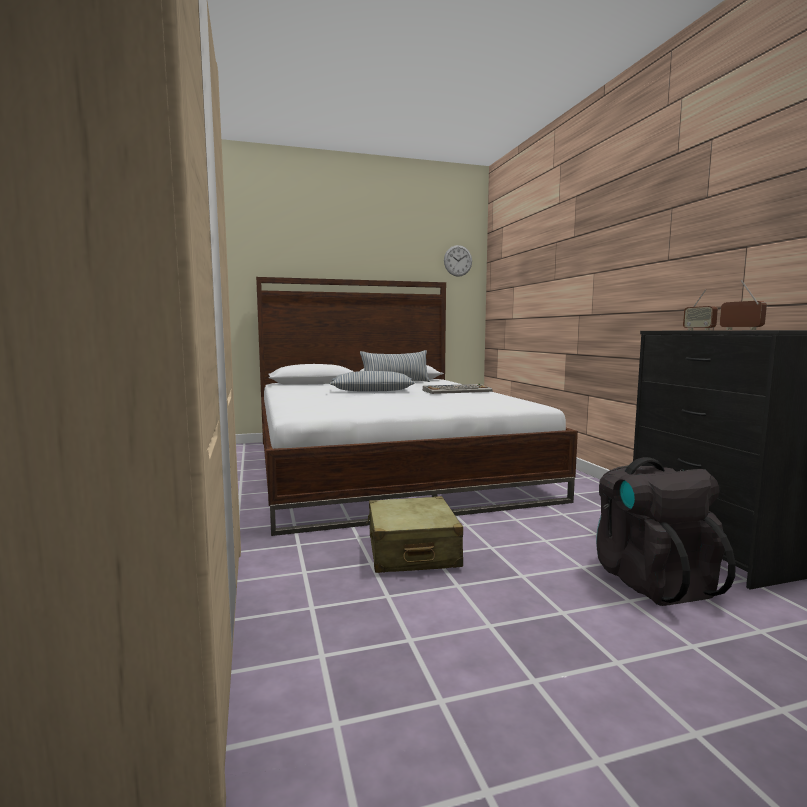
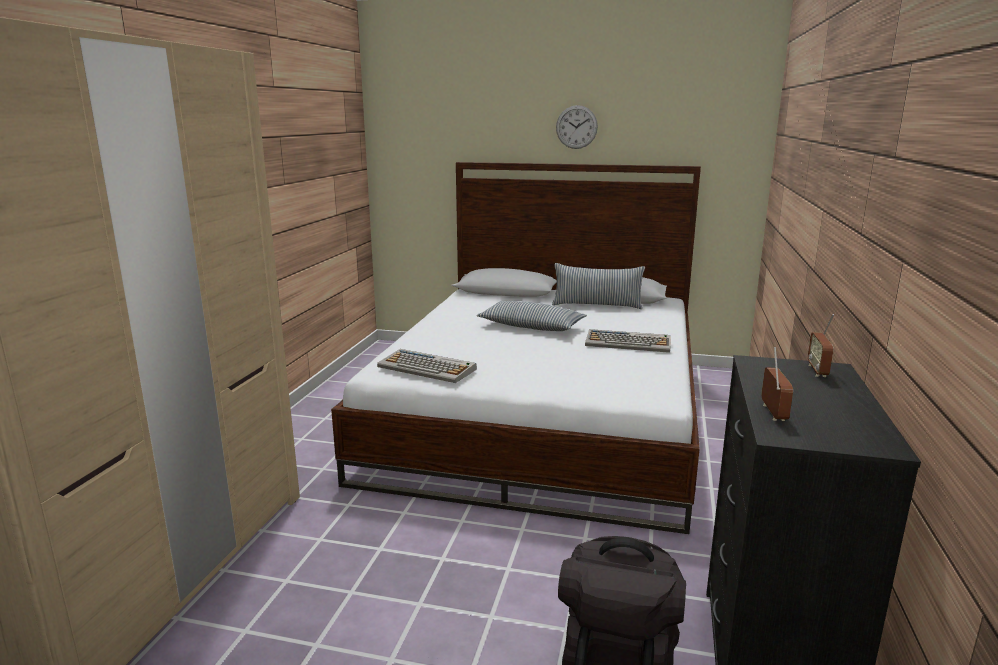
camera: 30 degrees right, 10 degrees up
(341, 408) = (428, 368): none -> keyboard
(412, 551) = (429, 547): beige suitcase -> none
(458, 261) = (727, 133): wall clock -> wall clock (576, 127)

